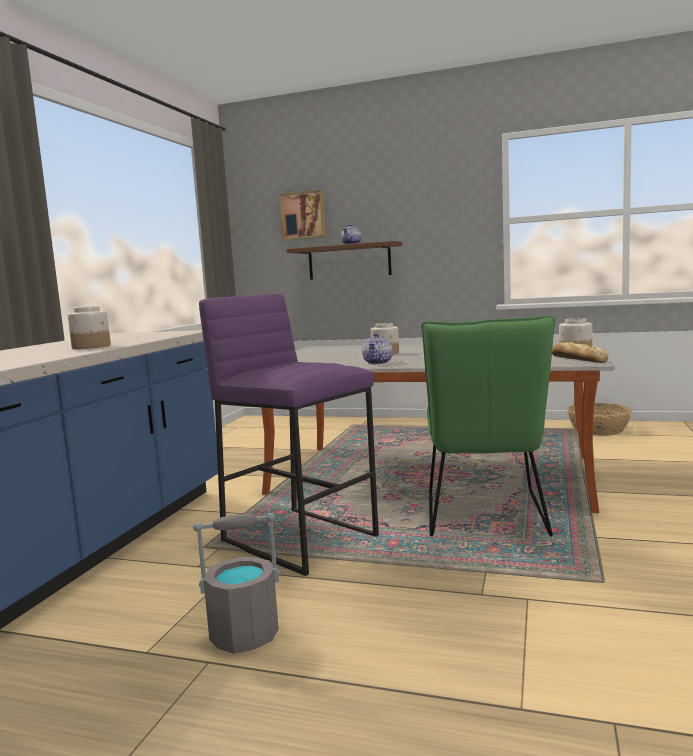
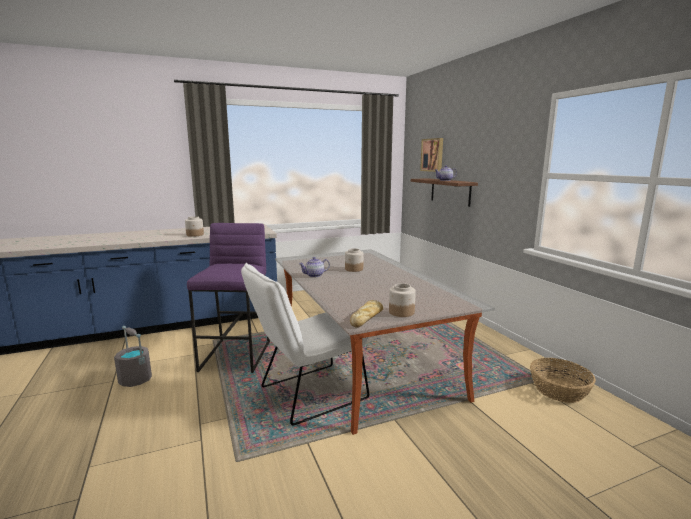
camera: 50 degrees right, 5 degrees up
(485, 517) = (307, 395): green chair -> white chair

